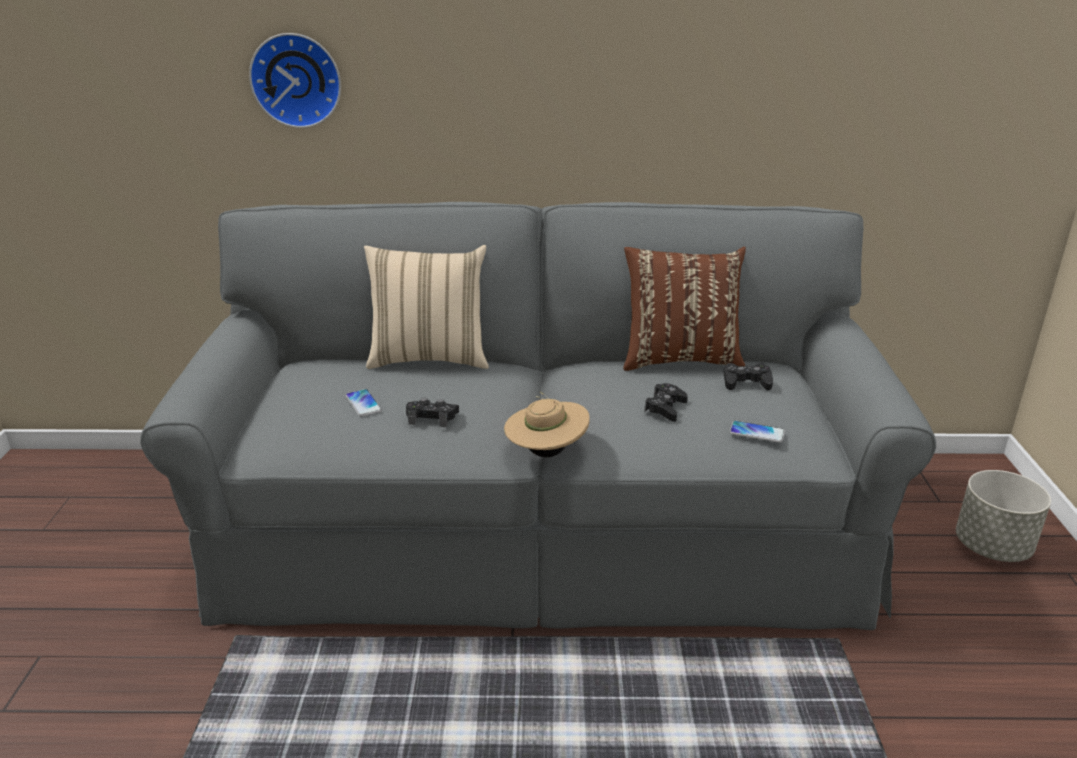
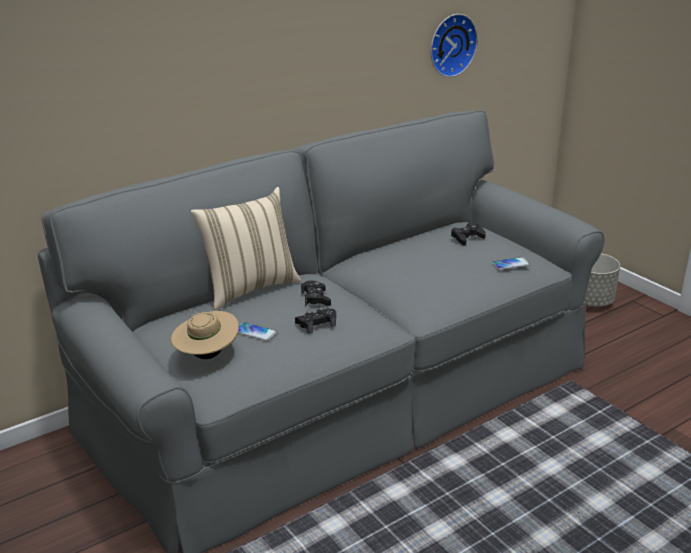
camera: 35 degrees left, 0 degrees up
(297, 80) = (84, 82): wall clock -> wall clock (450, 44)
(546, 452) = (408, 319): beige hat -> beige hat (207, 355)
(665, 408) = (446, 267): black game controller -> black game controller (315, 298)
(680, 359) = (409, 236): brown pillow -> none

